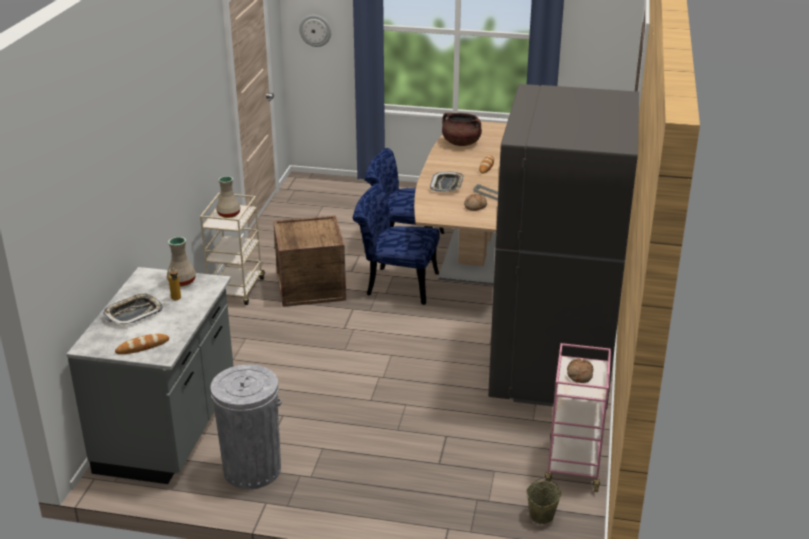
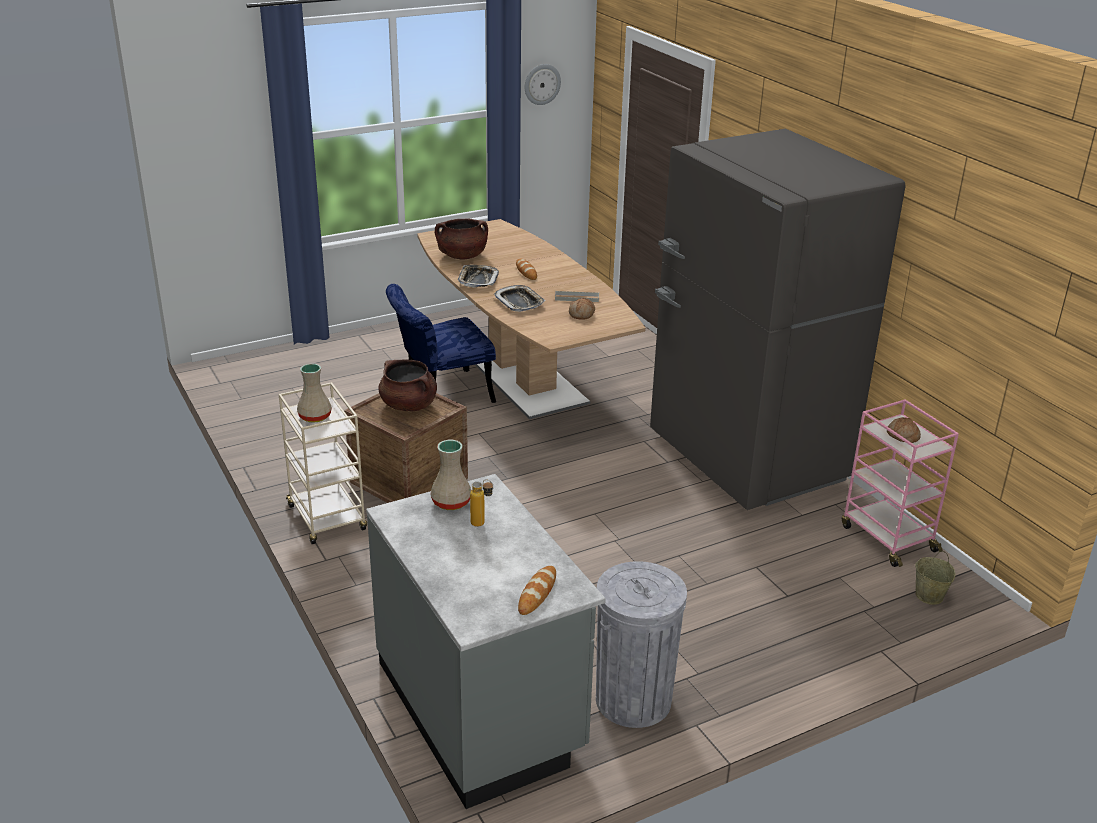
camera: 40 degrees left, 0 degrees up
(133, 313) = (458, 562): tray -> tray (477, 280)
(314, 231) = (409, 405): none -> brown cooking pot
(315, 30) = (213, 159): wall clock -> wall clock (542, 84)
(395, 284) = (494, 441): blue chair -> none

